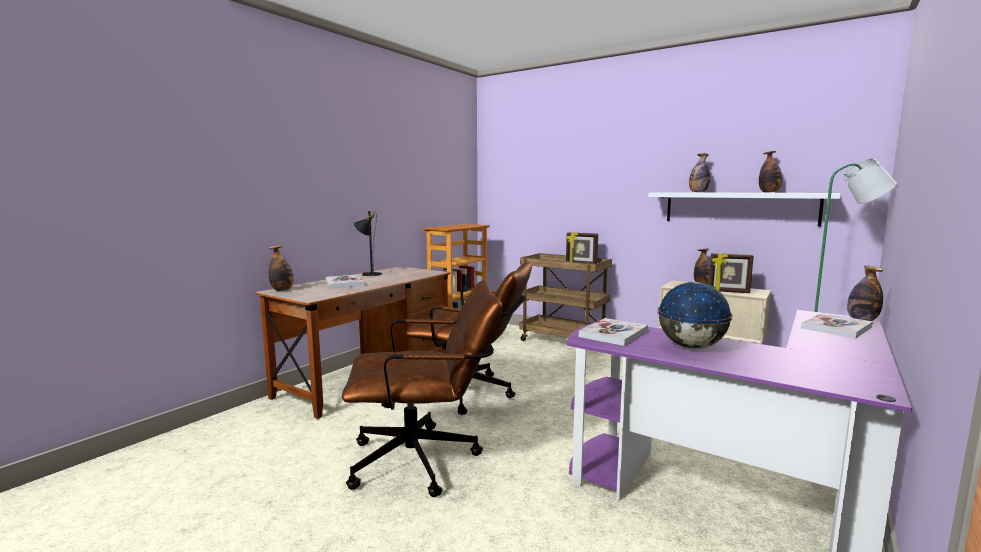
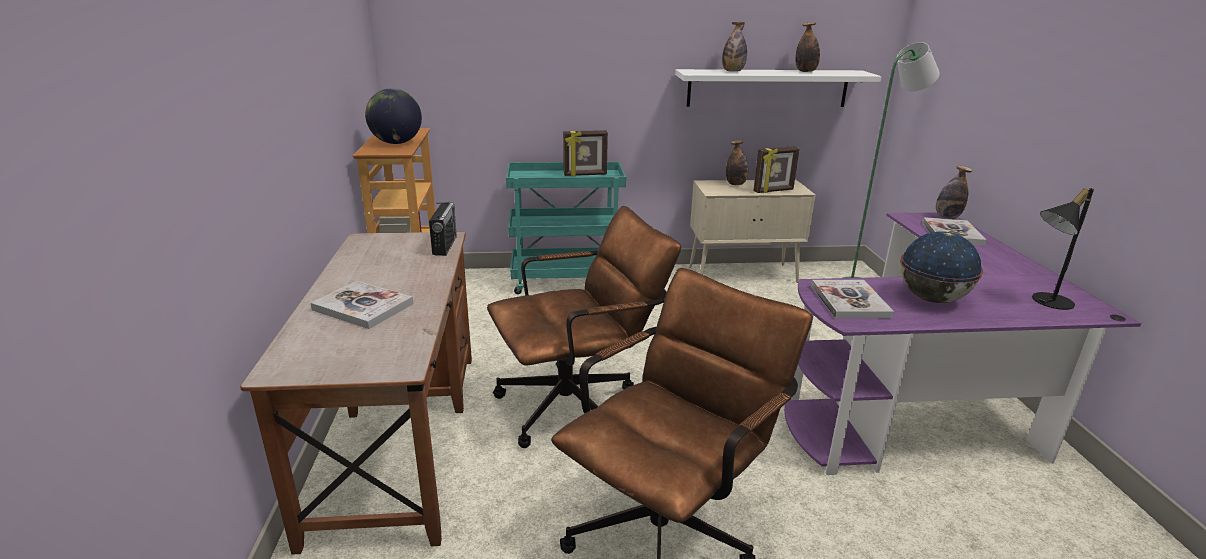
camera: 40 degrees left, 15 degrees up
(282, 290) = (289, 362): bottle -> none
(369, 274) = (346, 269): black table lamp -> black table lamp (1045, 301)
(427, 274) = (445, 245): none -> radio
(455, 227) = (396, 143): none -> globe
(564, 341) = (566, 280): brown cart -> turquoise cart

